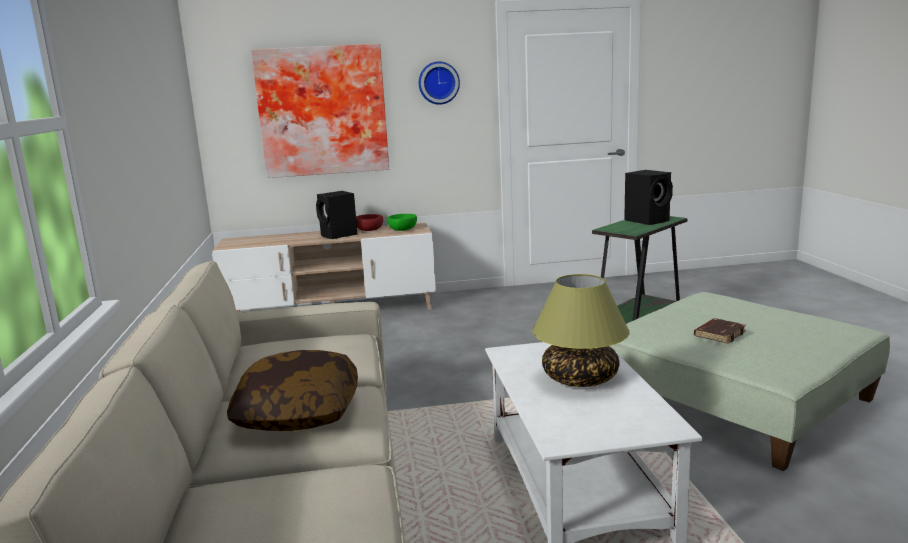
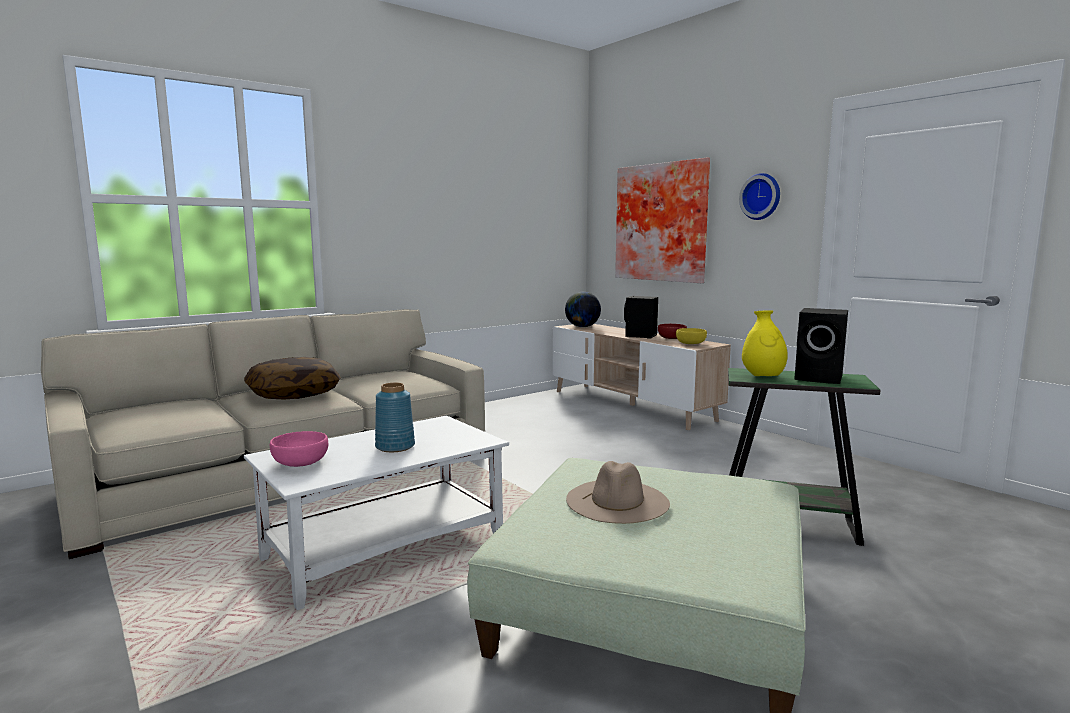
camera: 60 degrees right, 5 degrees down
(244, 243) = (582, 327): none -> globe
(403, 229) = (691, 343): green bowl -> yellow bowl
(580, 378) = (396, 447): table lamp -> blue vase
(603, 425) = (300, 463): none -> pink bowl
(633, 228) = (763, 377): none -> yellow vase
(719, 334) = (617, 501): brown book -> beige hat

